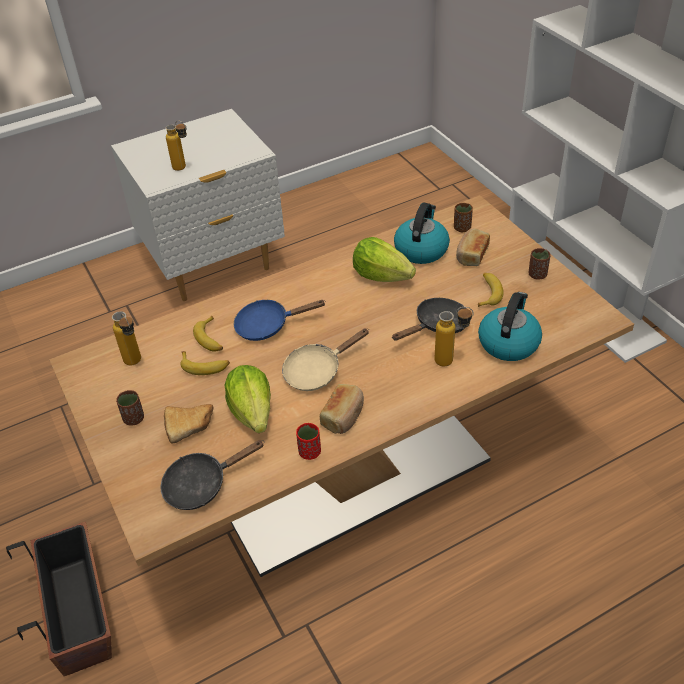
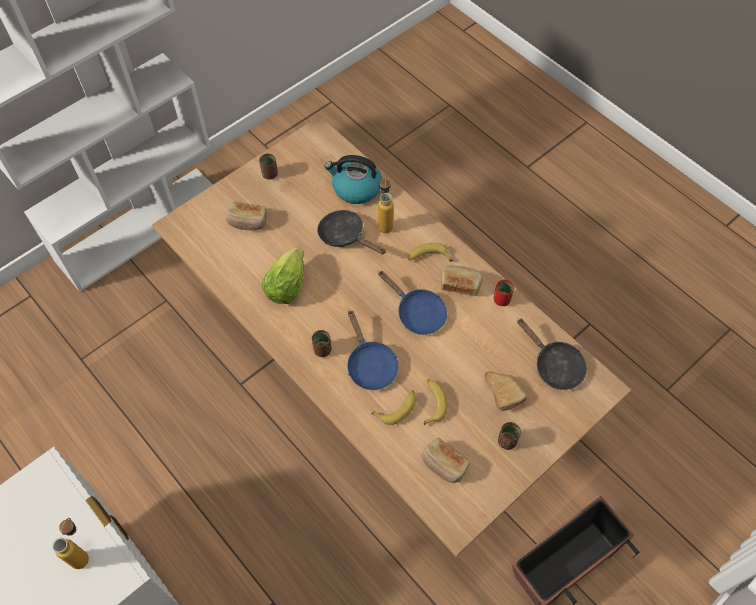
camera: 105 degrees left, 15 degrees up
(136, 364) = (444, 465): bottle -> bread
(252, 412) = (474, 349): lettuce -> none
(317, 371) = (417, 313): beige frying pan -> blue frying pan
(421, 249) = (243, 260): kettle -> none
(462, 228) = (208, 232): brown cup -> brown cup (322, 350)
(488, 293) = (298, 206): banana -> banana (428, 257)

